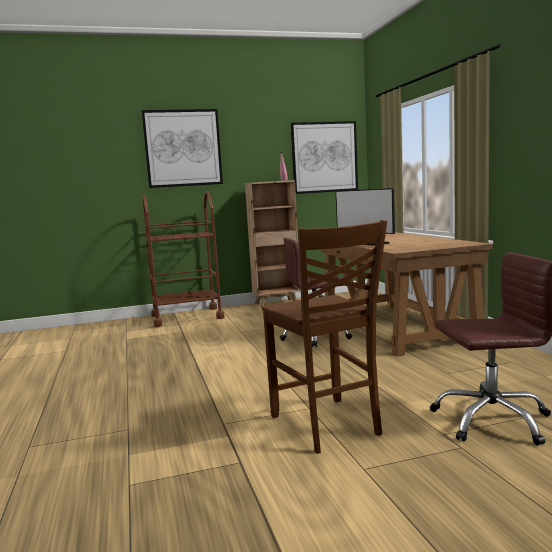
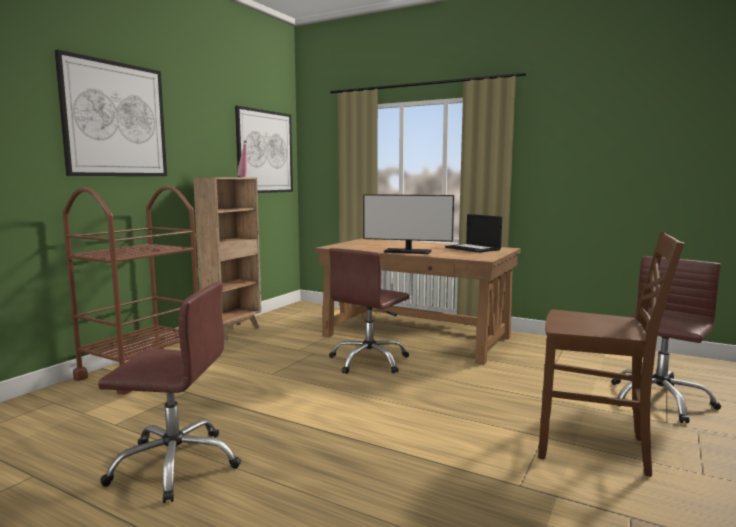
camera: 45 degrees left, 0 degrees up
(111, 361) = (175, 464): none -> brown office chair
(439, 242) = (473, 248): none -> laptop

